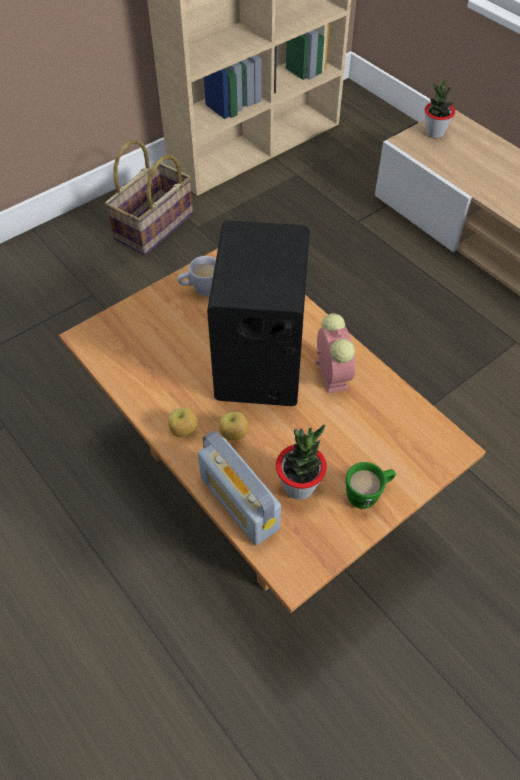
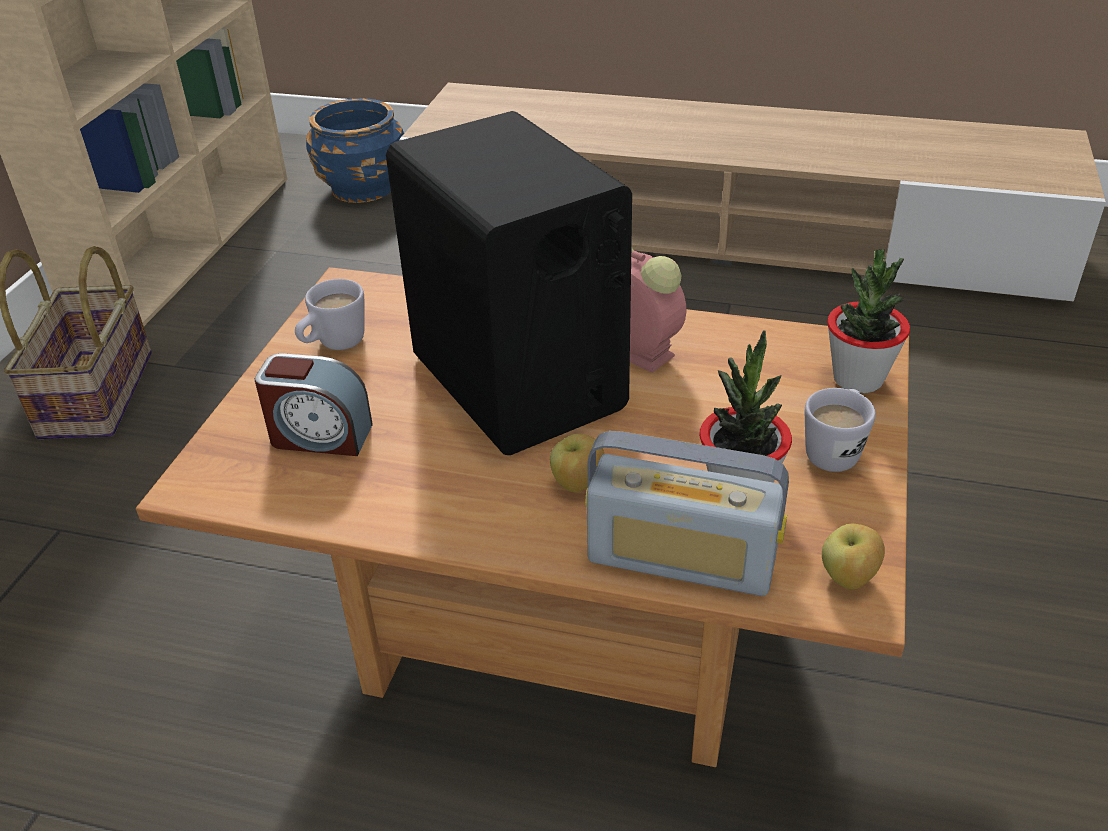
camera: 35 degrees left, 15 degrees down
(153, 340) = (320, 436): none -> alarm clock
(183, 431) = (495, 520): apple -> apple (848, 579)
(368, 494) = (835, 450): green mug -> white mug
(374, 150) = (363, 188): none -> blue planter
(434, 133) = (457, 110): potted plant -> potted plant (858, 379)

